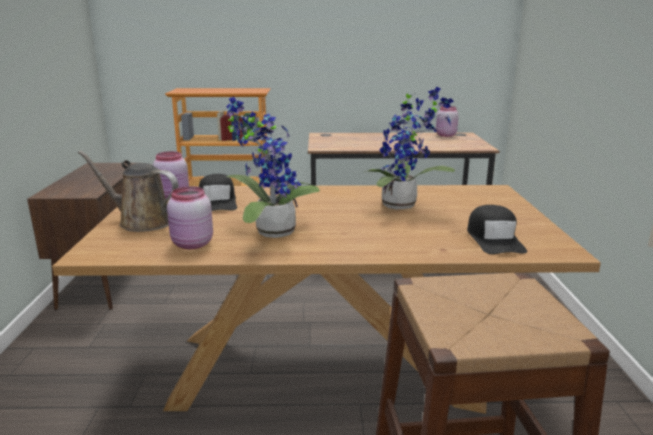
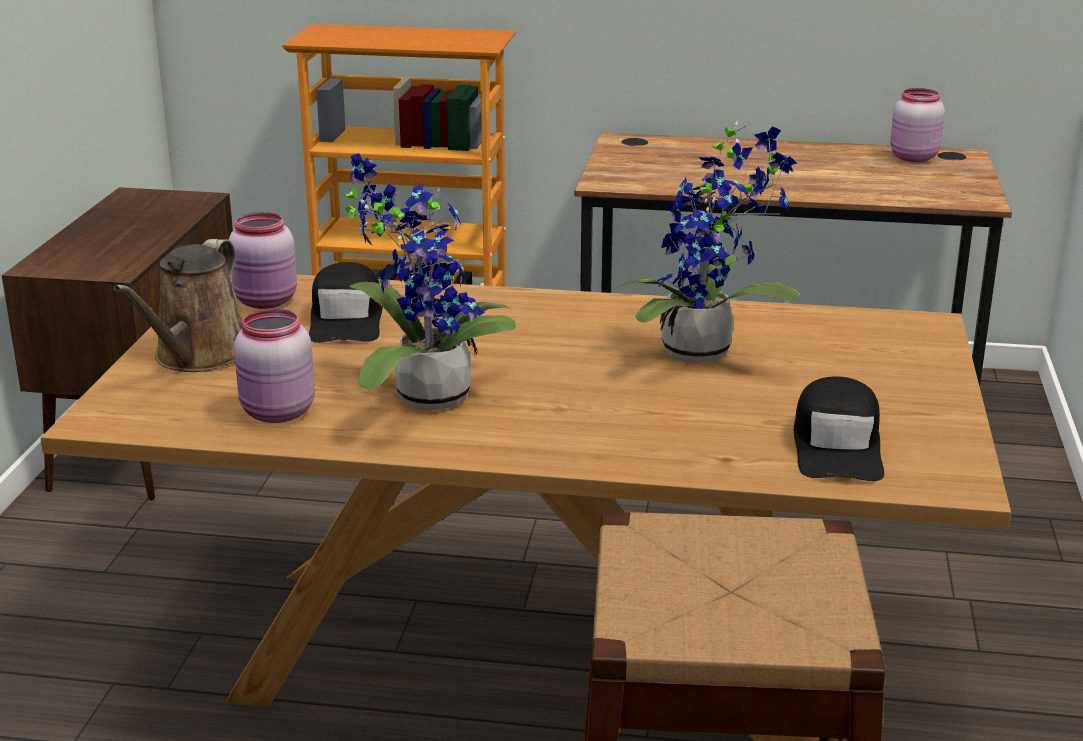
camera: 10 degrees right, 5 degrees up
(141, 222) = (198, 357): brown watering can -> brown watering can turned 105 degrees counterclockwise

